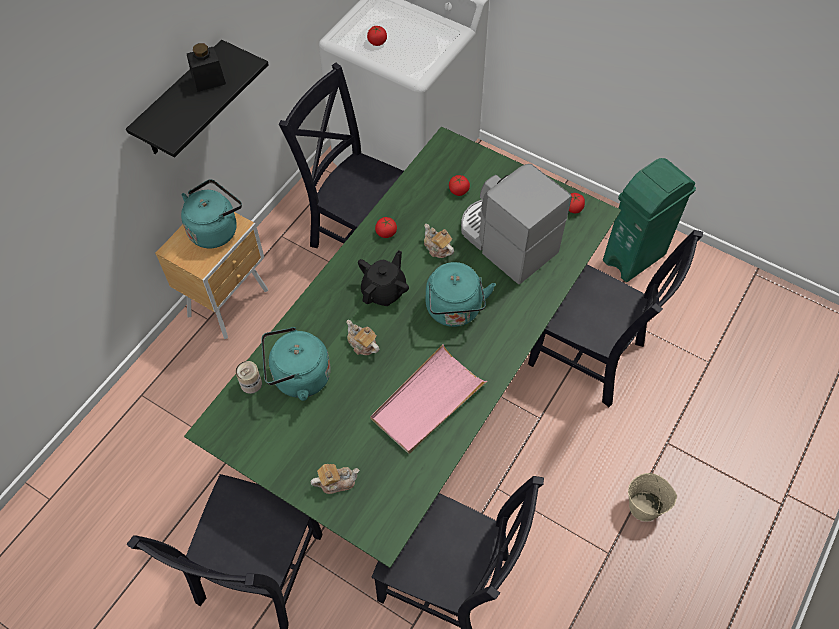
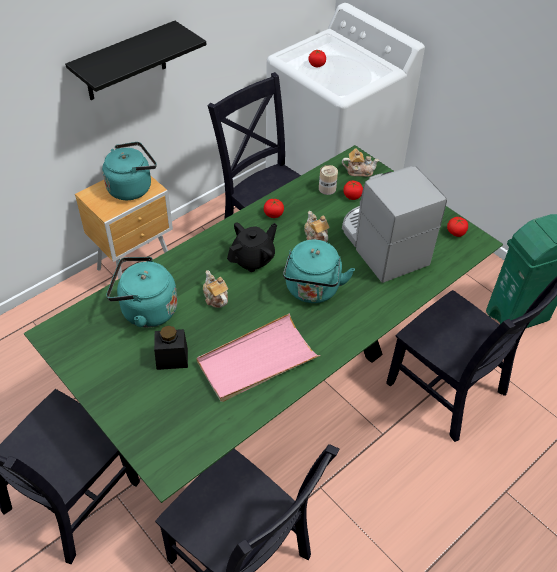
camera: 15 degrees right, 10 degrees down
(208, 80) = (150, 44): black jar -> black jar (172, 358)
(251, 384) = (101, 305): can -> can (327, 189)
(336, 482) = (142, 408): teapot -> teapot (359, 171)
(644, 507) = (465, 547): beige bucket -> none

